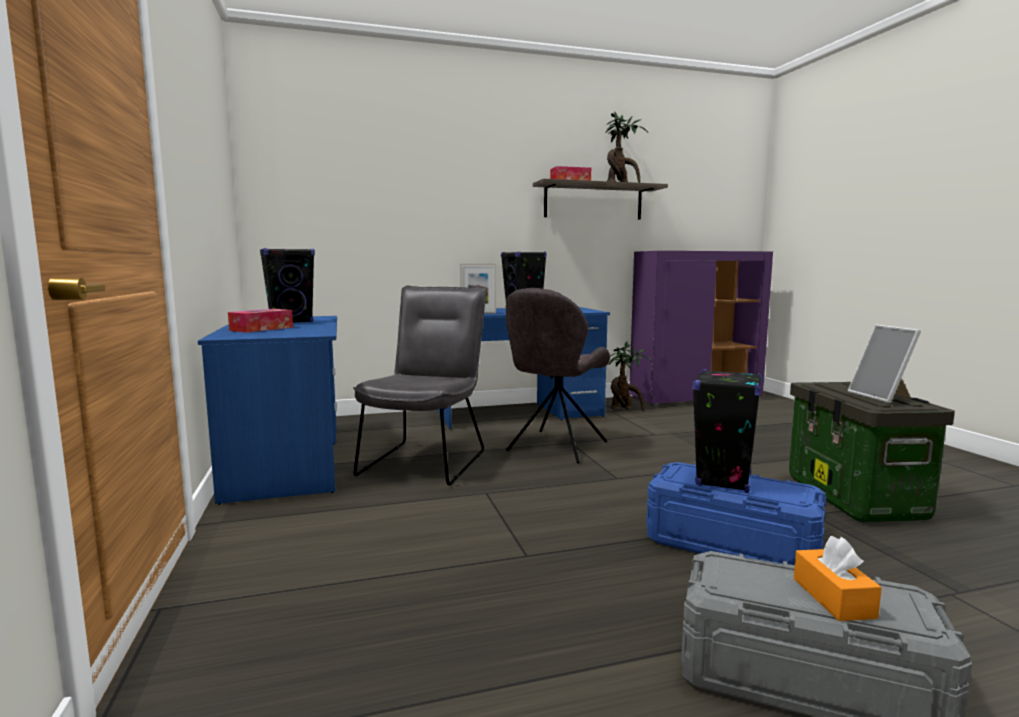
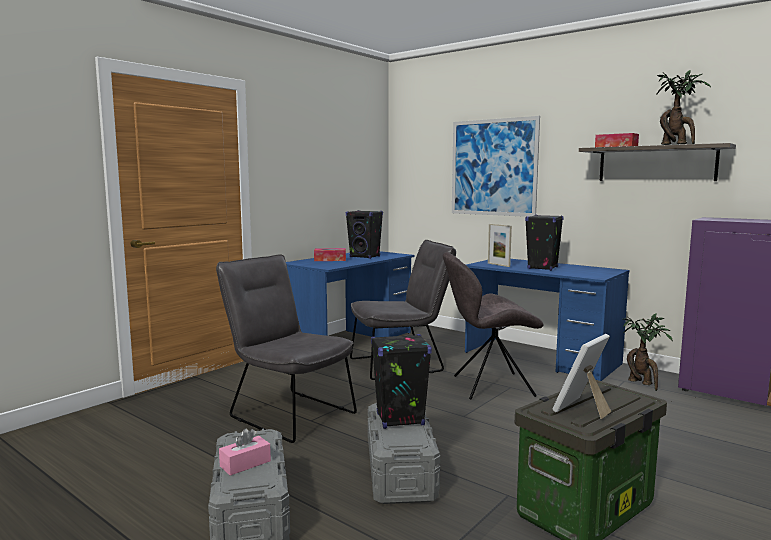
camera: 55 degrees right, 0 degrees up
(419, 198) = (493, 167): none -> picture
(477, 565) = (287, 413): none -> grey chair
(731, 545) = (400, 471): blue storage box -> grey storage box
(833, 598) = (245, 464): orange tissue box -> pink tissue box

